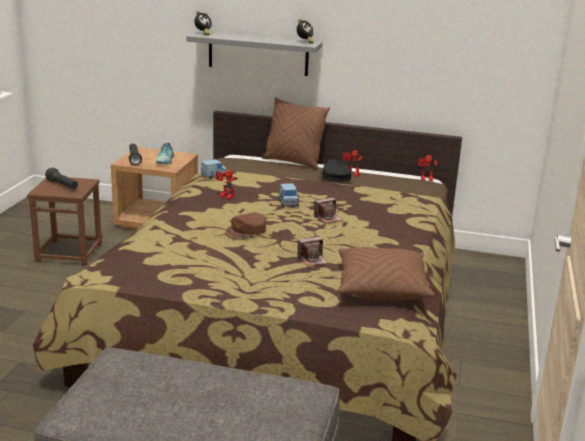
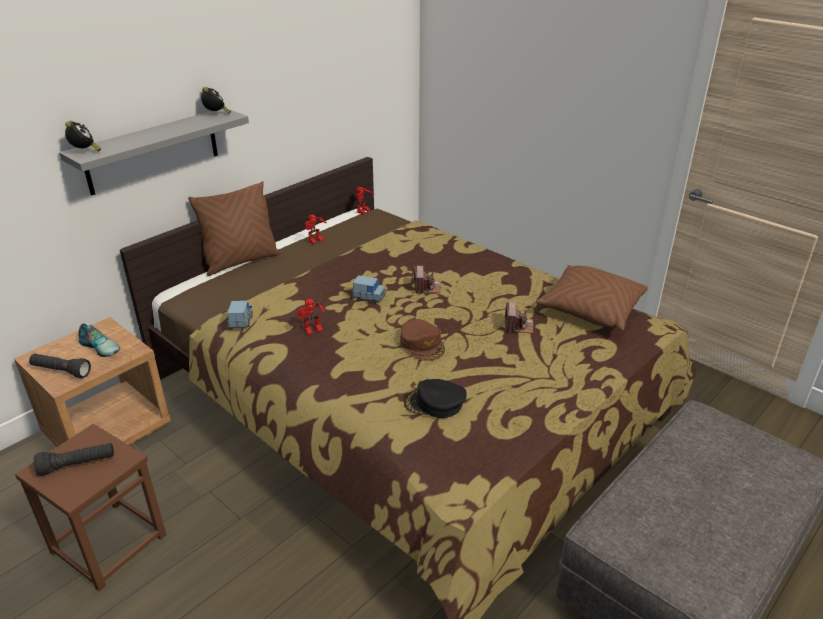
camera: 60 degrees left, 10 degrees up
(335, 176) = (322, 251): black cap -> black cap (435, 403)

